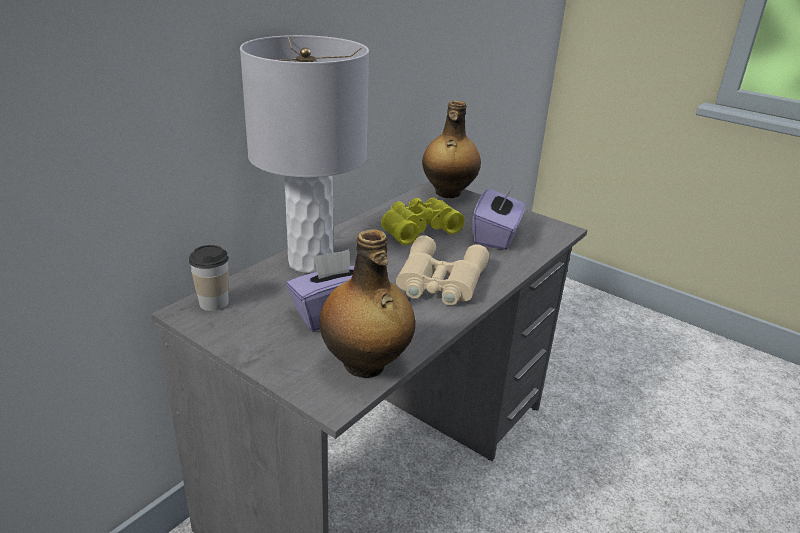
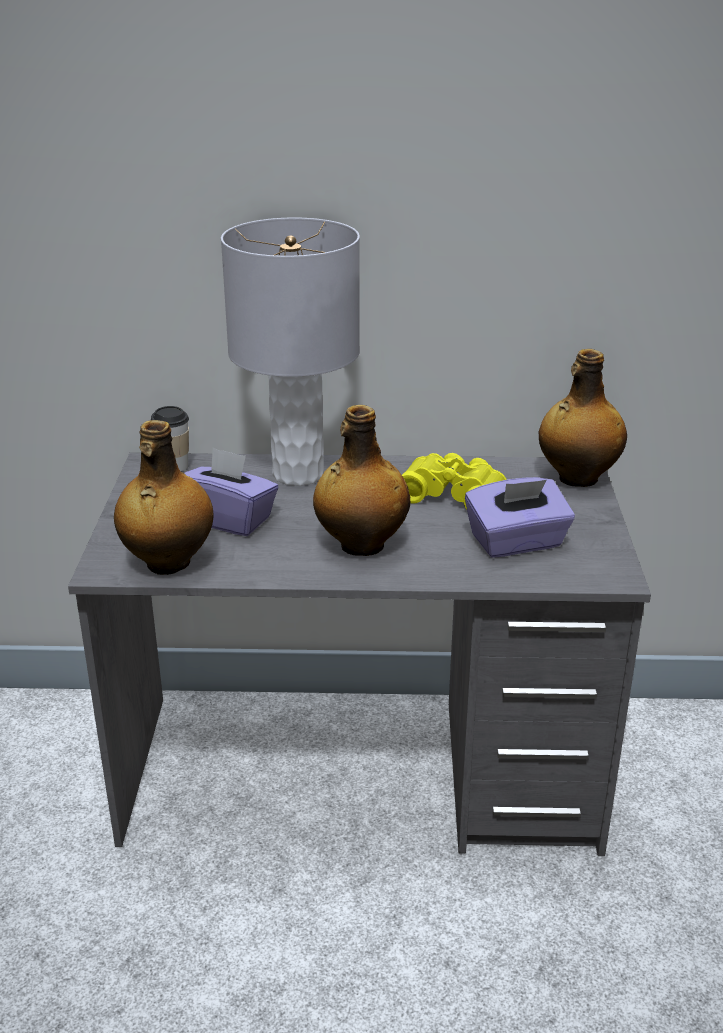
camera: 55 degrees right, 0 degrees up
(439, 281) = (360, 545): beige binoculars -> bottle

